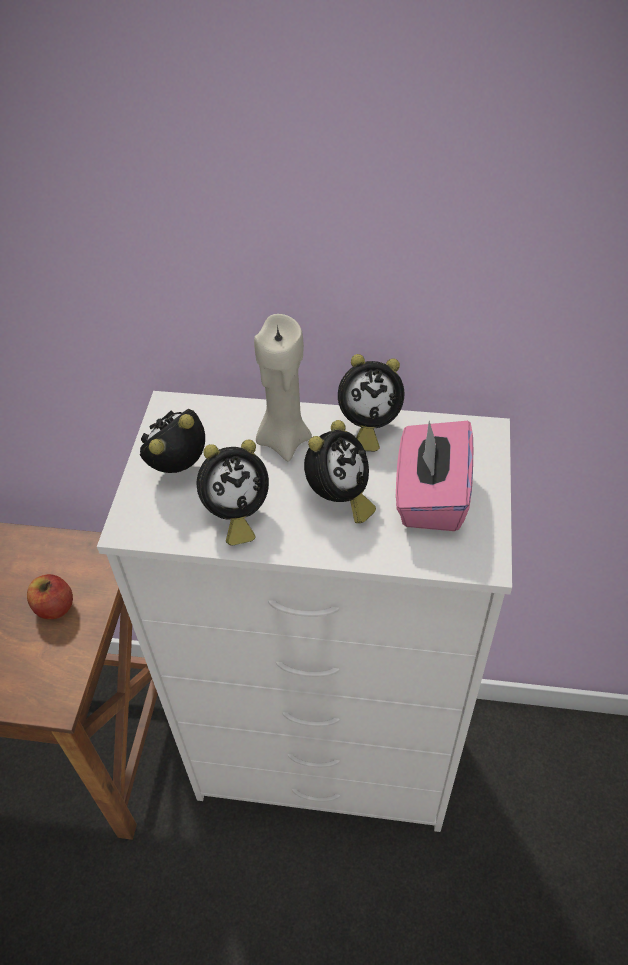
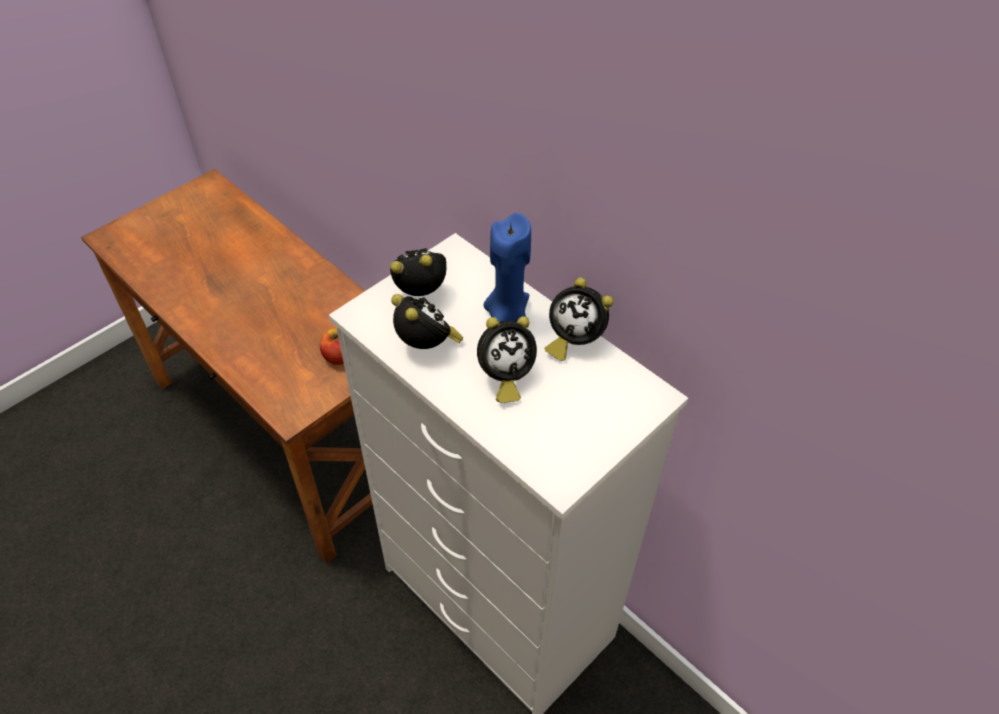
camera: 35 degrees right, 0 degrees up
(235, 515) = (427, 346): alarm clock -> alarm clock turned 135 degrees counterclockwise
(283, 439) = (507, 315): beige candle -> blue candle
(430, 496) = (568, 416): pink tissue box -> none

